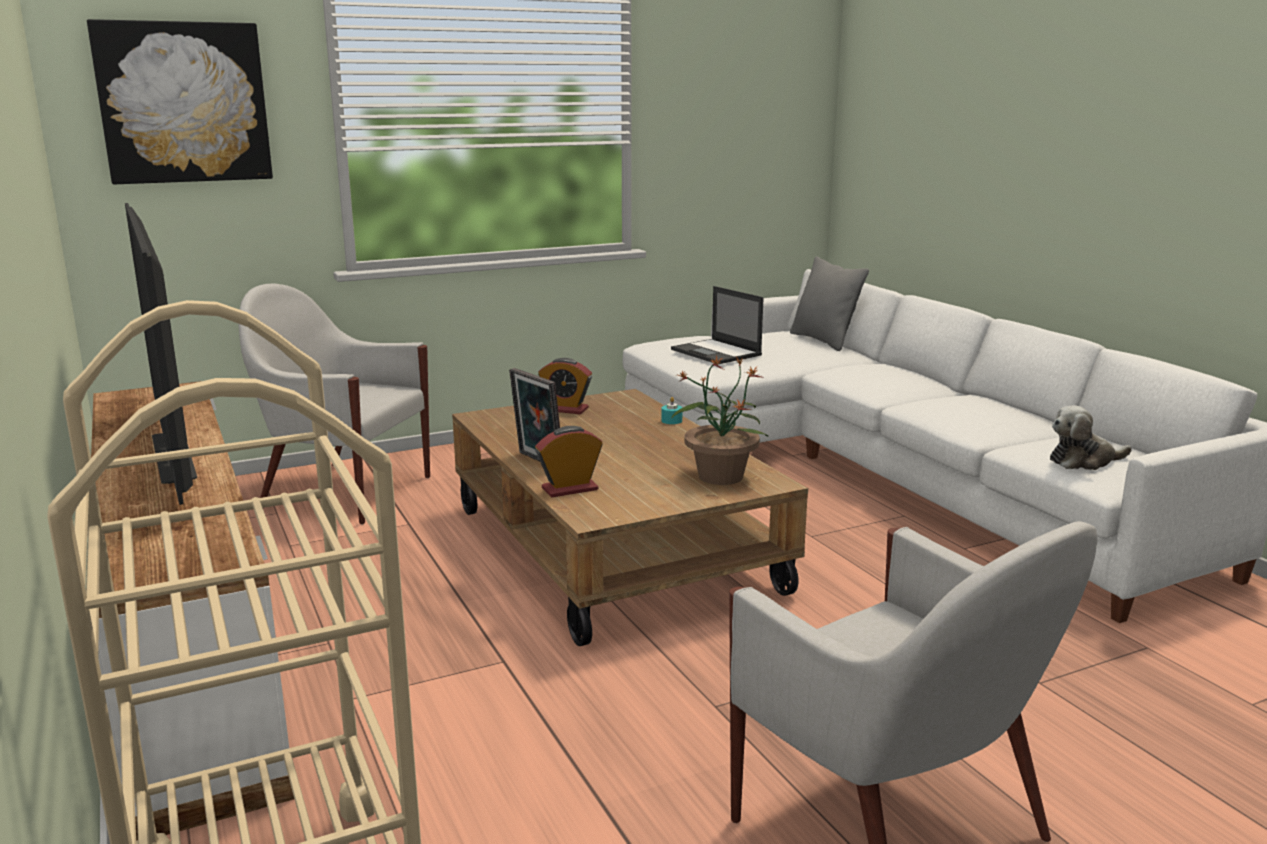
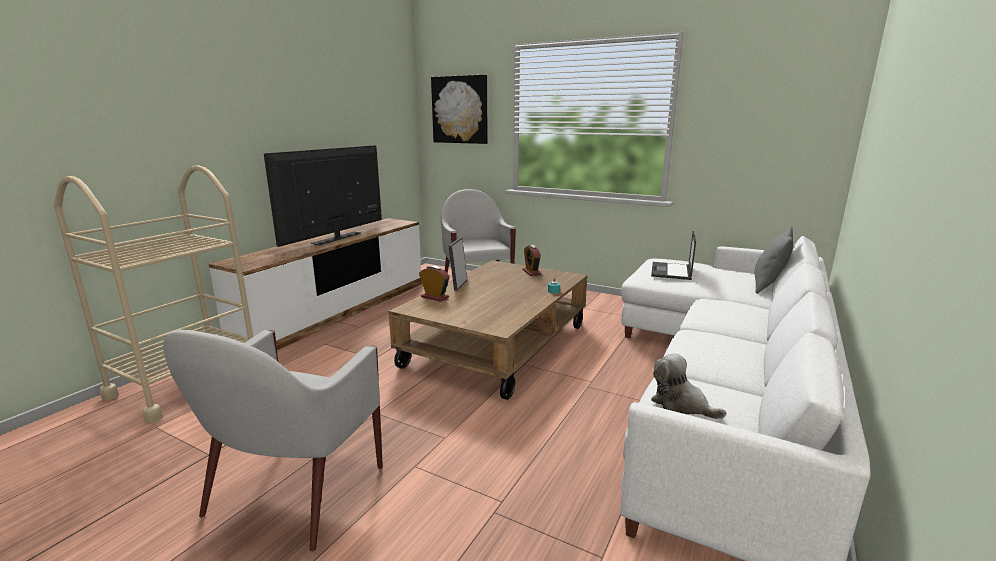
camera: 55 degrees right, 0 degrees up
(720, 476) = (492, 317): potted plant -> none

